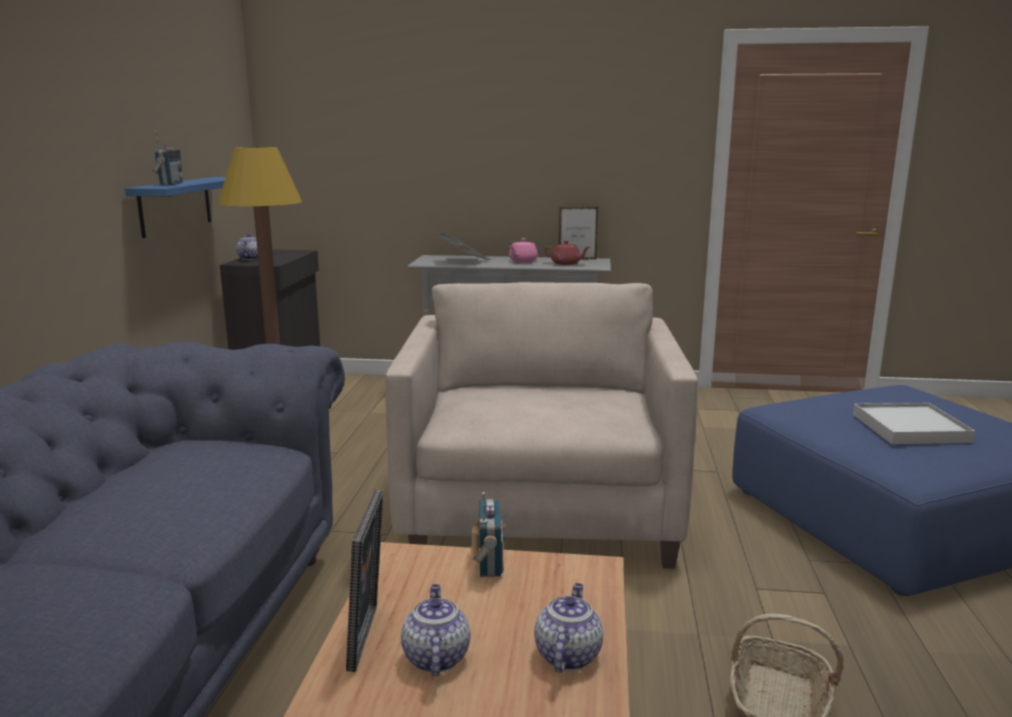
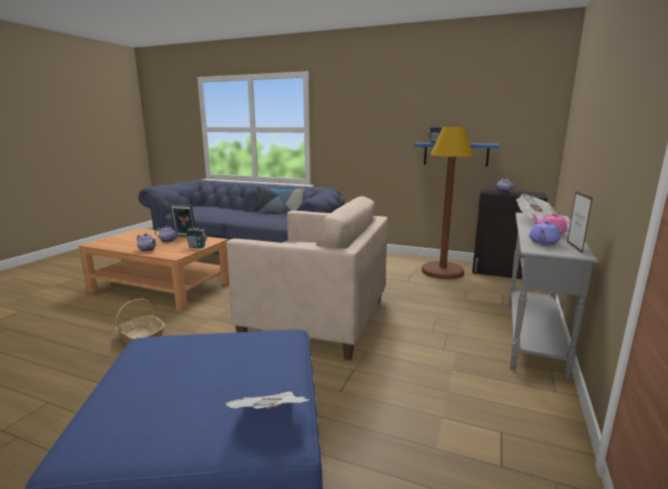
camera: 105 degrees right, 0 degrees up
(118, 479) = (279, 212): none -> pillow
(566, 263) = (543, 242): red teapot -> purple teapot
(904, 390) = (271, 418): none -> newspaper
(910, 428) = (192, 368): white tray -> none

